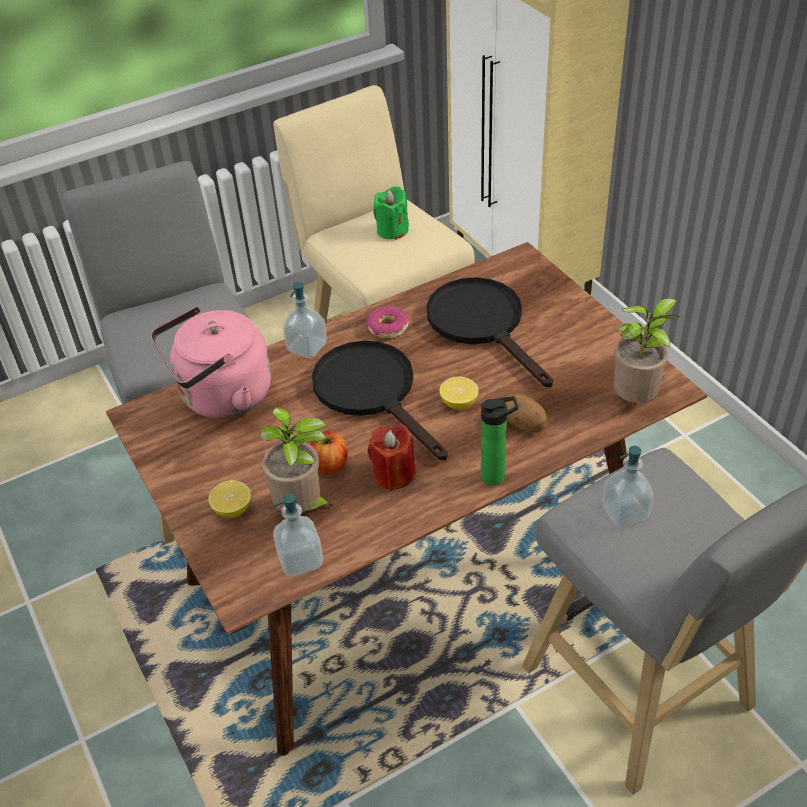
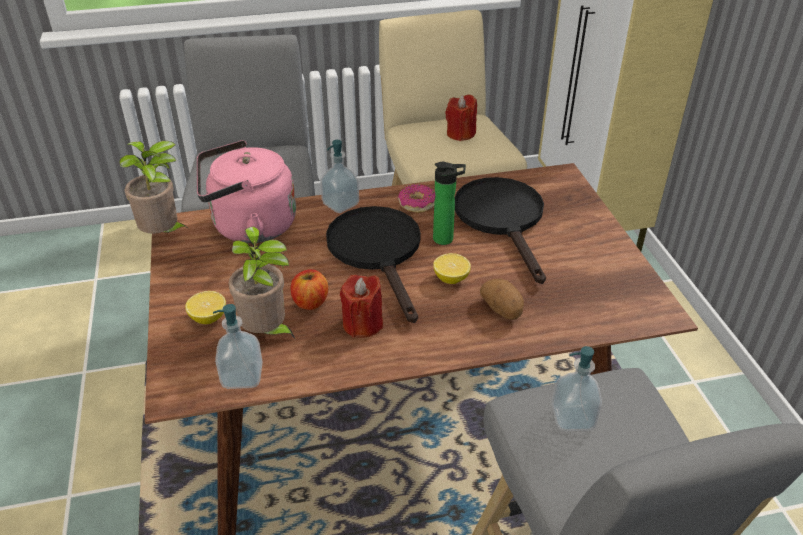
camera: 15 degrees right, 5 degrees down
(392, 230) = (460, 134): green candle -> red candle
(496, 476) = (457, 350): bottle -> bottle (446, 239)
(636, 400) = (623, 315): potted plant -> potted plant (164, 235)

